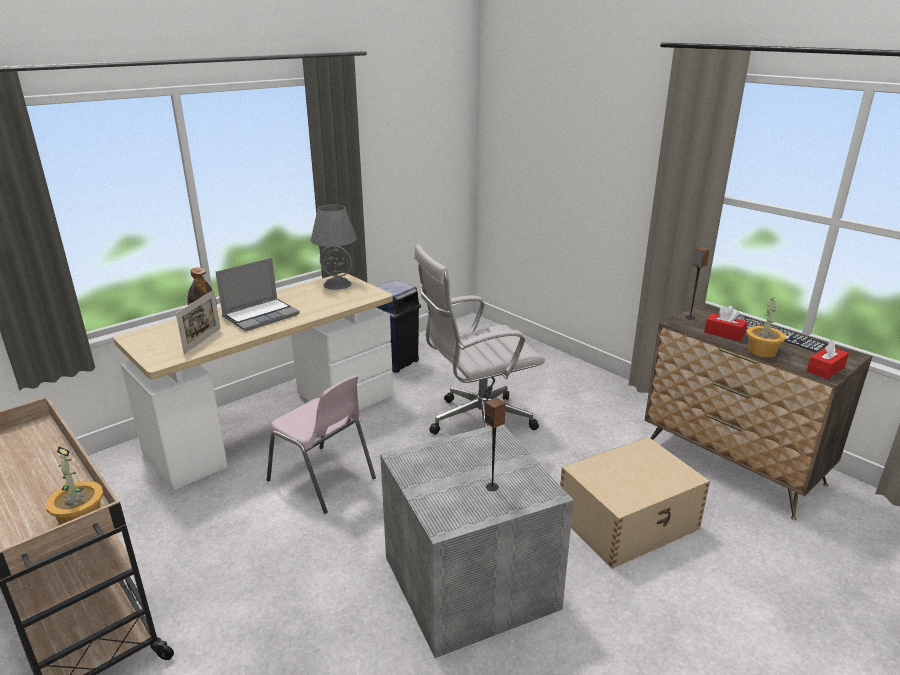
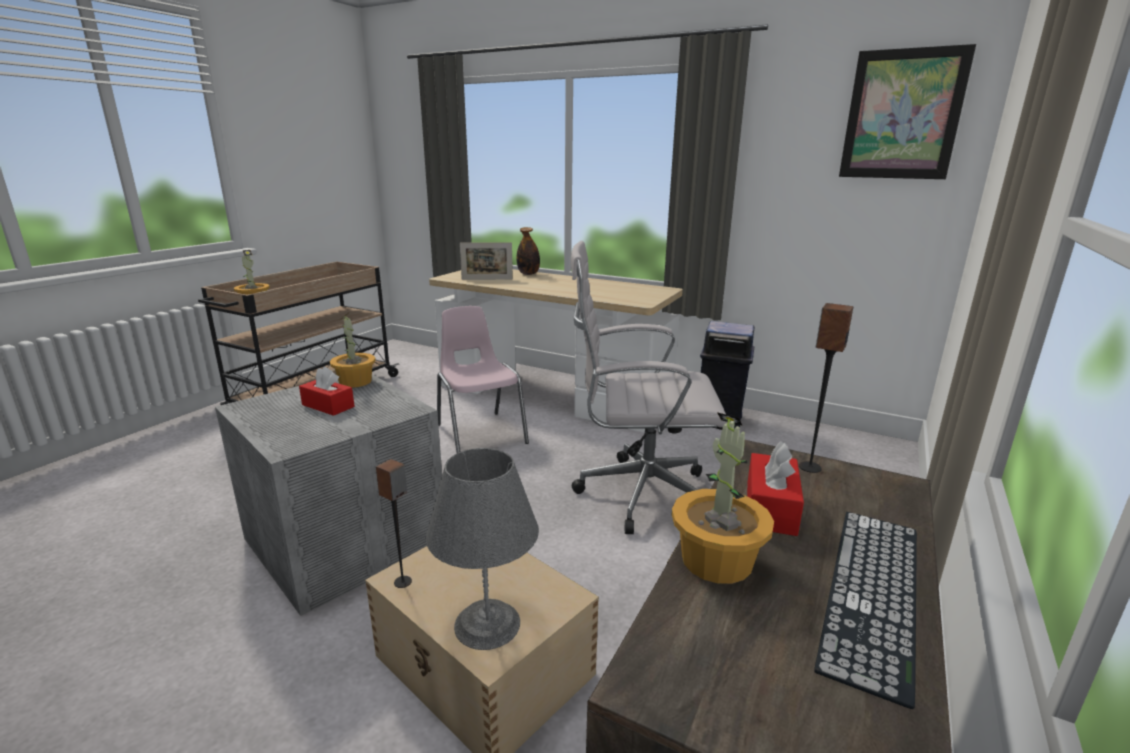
camera: 70 degrees right, 5 degrees down
(261, 315) = (548, 283): laptop -> none
(323, 480) = (480, 433): pink chair -> pink chair turned 135 degrees clockwise
(337, 284) = (648, 290): grey table lamp -> grey table lamp (488, 624)
(414, 458) = (356, 382): none -> potted plant
(437, 111) = (902, 115): none -> picture
(476, 423) = (638, 494): white office chair -> white office chair turned 45 degrees counterclockwise
(492, 487) = (302, 419): speaker -> speaker (403, 582)
(825, 369) = (692, 683): red tissue box -> red tissue box (328, 406)

